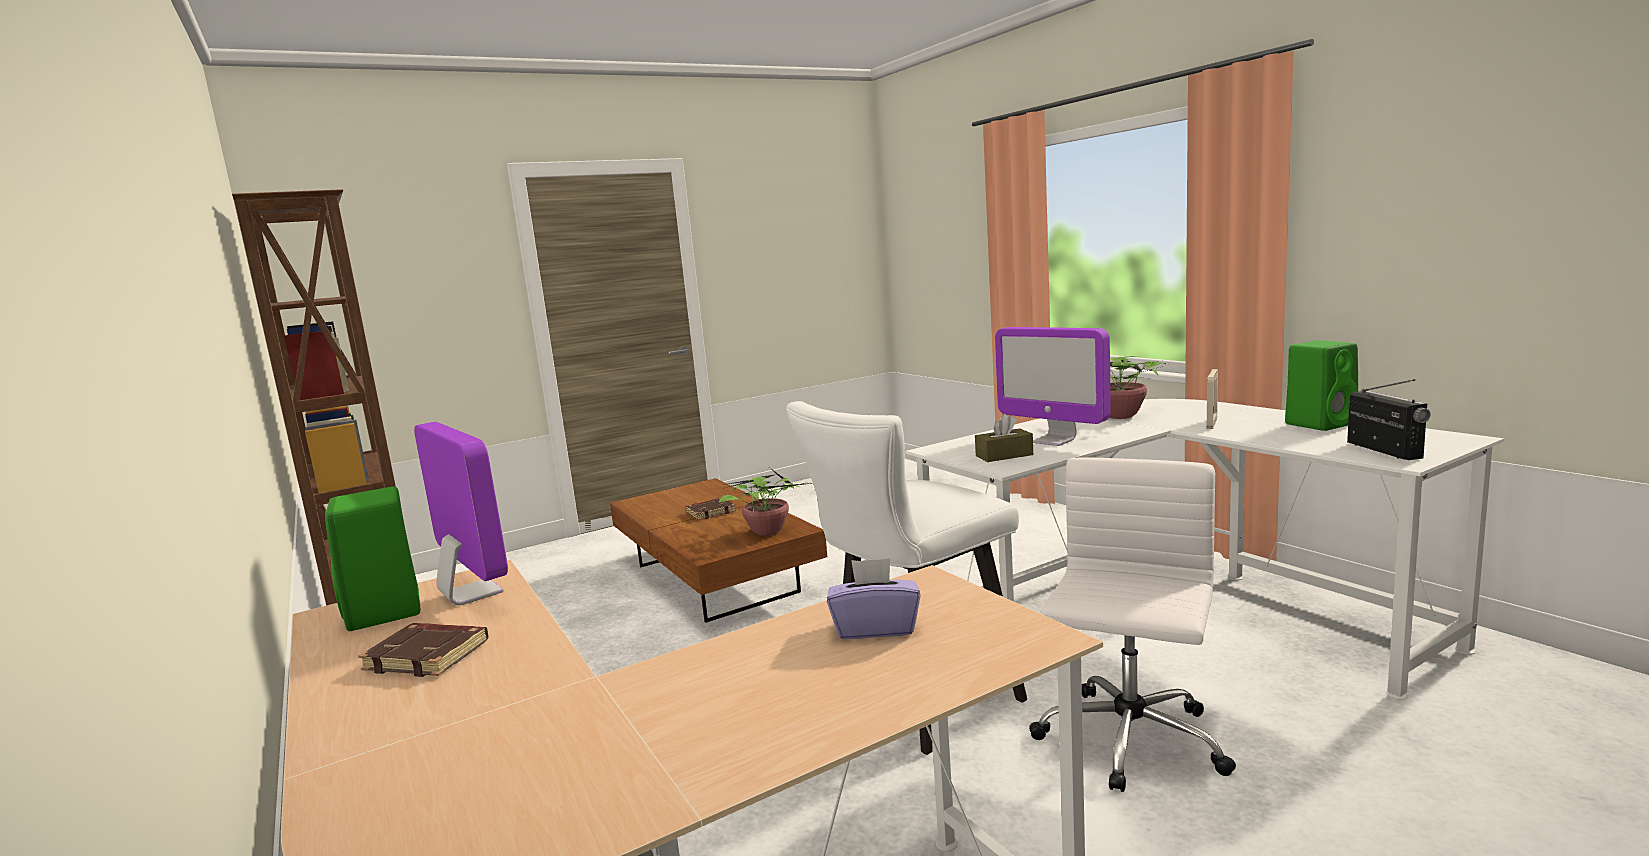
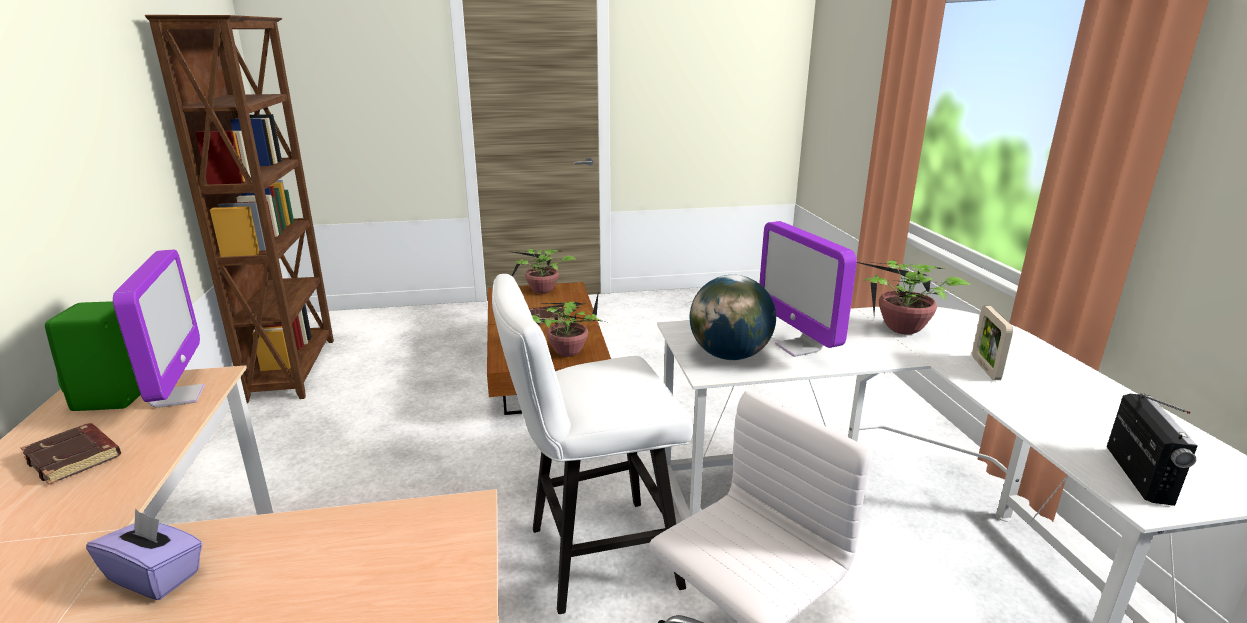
camera: 20 degrees right, 10 degrees up
(678, 494) = (541, 292): none -> potted plant
(875, 628) = (355, 558): purple tissue box -> purple tissue box (156, 576)
(1004, 455) = (729, 355): brown tissue box -> globe
(1212, 423) = (985, 368): picture frame -> picture frame turned 135 degrees clockwise
(1321, 423) = (1111, 404): green speaker -> none

